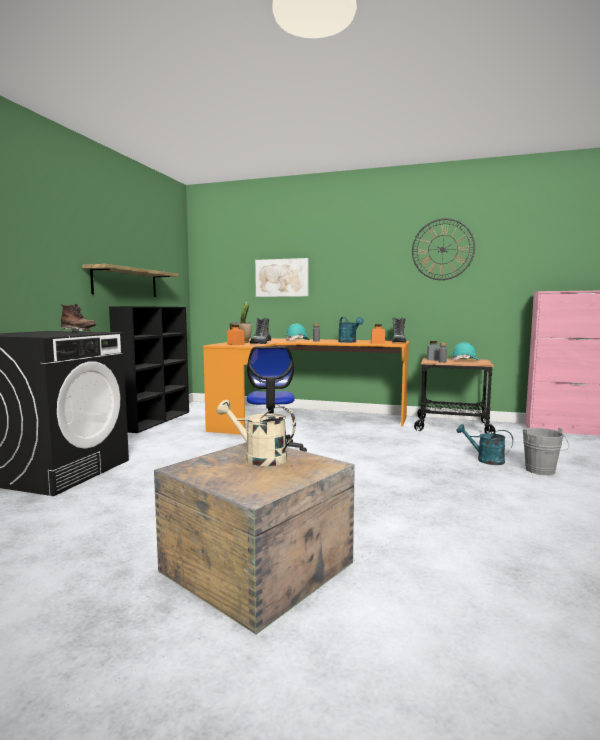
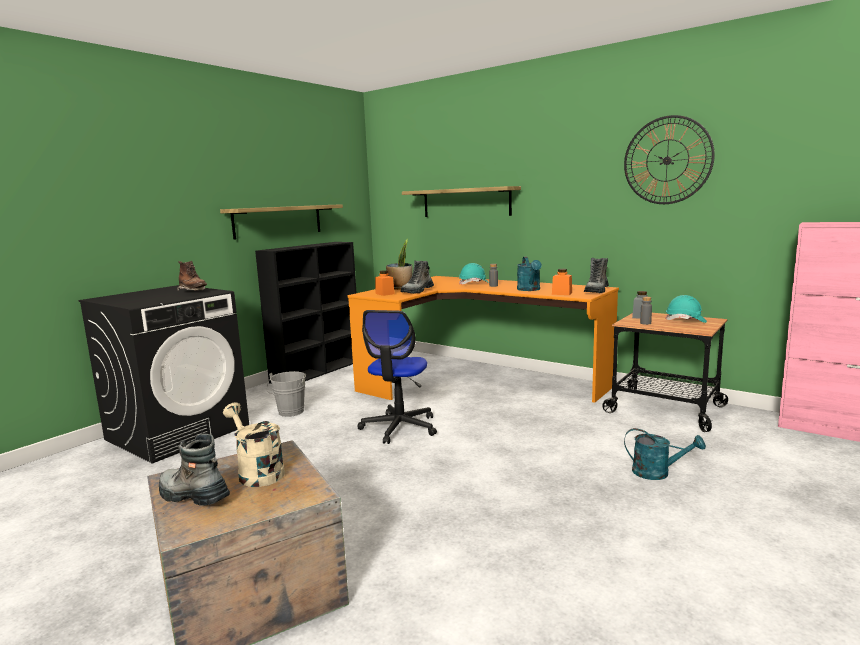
camera: 20 degrees right, 5 degrees up
(224, 476) = (193, 496): none -> boot
(282, 278) = (466, 202): picture -> shelf
(485, 460) = (657, 473): turquoise watering can -> turquoise watering can turned 150 degrees clockwise
(542, 471) = (725, 504): grey bucket -> grey bucket (289, 413)

